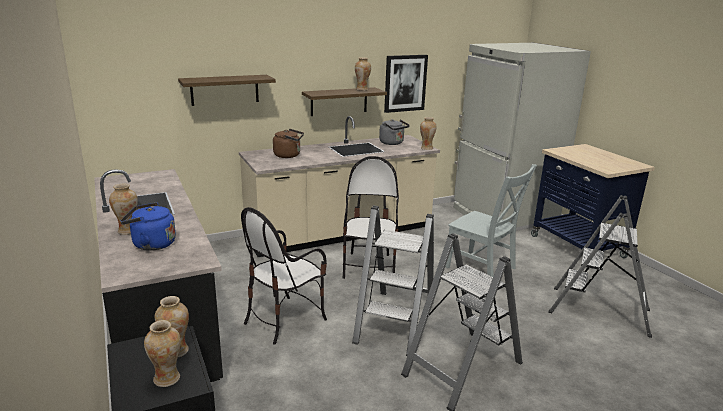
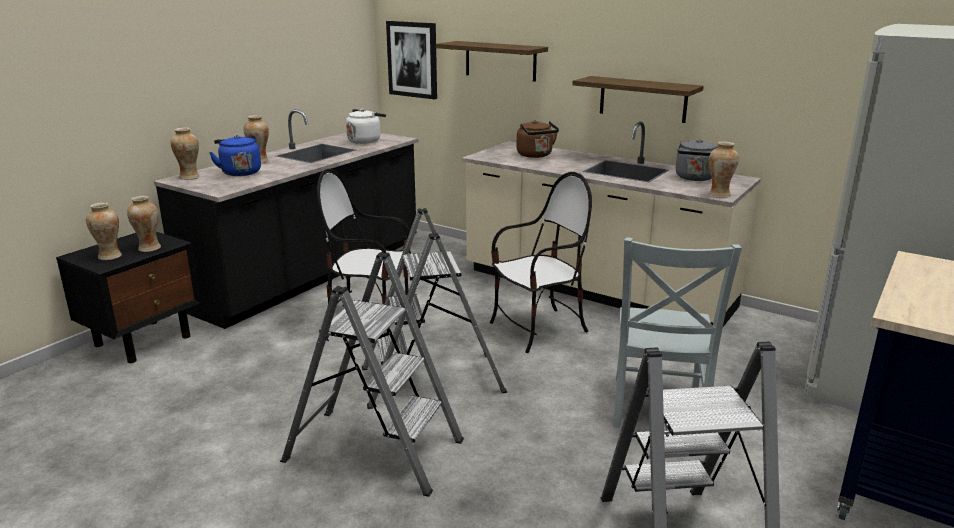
camera: 60 degrees right, 0 degrees up
(143, 183) = (365, 141): none -> white kettle
(362, 89) = (667, 84): vase -> vase (189, 177)
(405, 83) = (762, 86): picture -> picture (412, 59)

